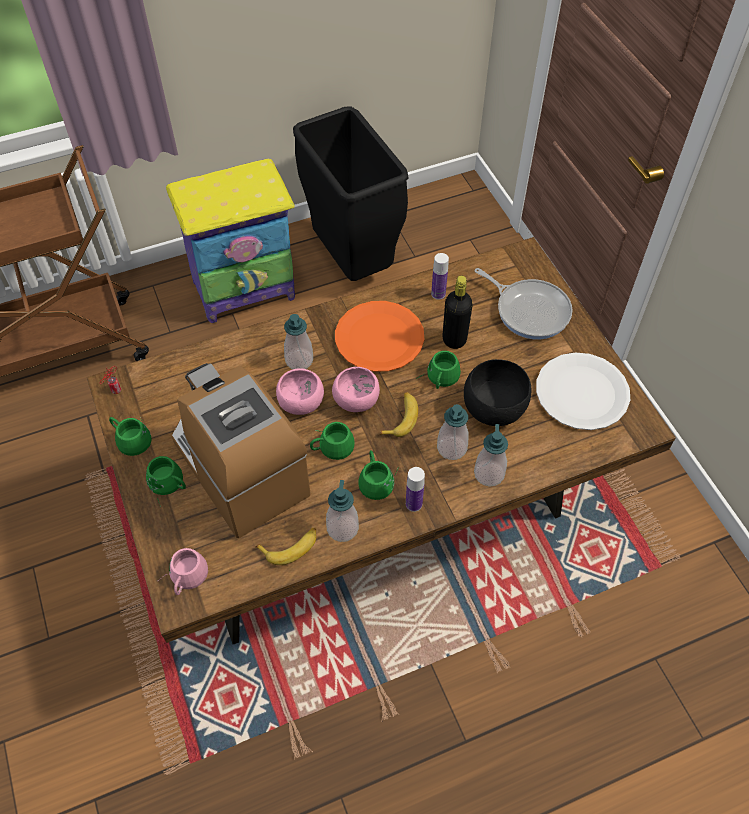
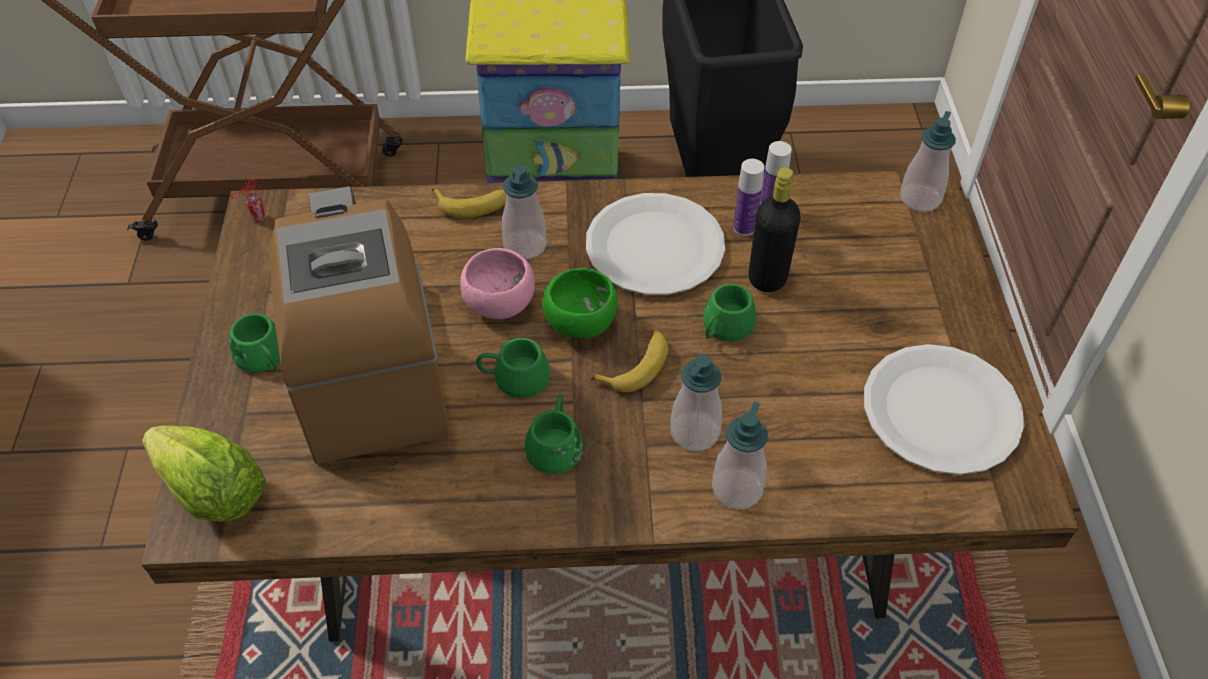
camera: 20 degrees right, 5 degrees down
(133, 436) = (249, 283): green mug -> none
(183, 576) = (214, 493): pink mug -> lettuce
(290, 547) = (385, 501): banana -> banana (474, 204)
(342, 528) = (474, 498): soap dispenser -> soap dispenser (920, 198)
(357, 401) = (582, 324): pink bowl -> green bowl
(379, 338) = (655, 247): orange plate -> white plate
(413, 504) = (598, 497): bottle -> bottle (744, 227)
(494, 408) = (787, 394): black bowl -> none
(529, 310) = (903, 268): frying pan -> none

